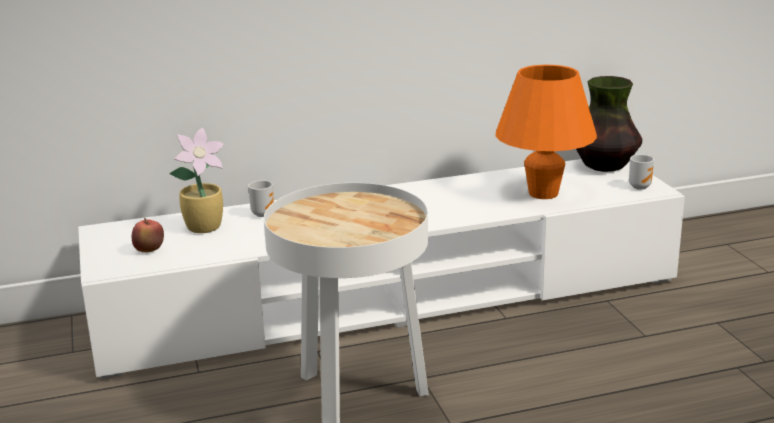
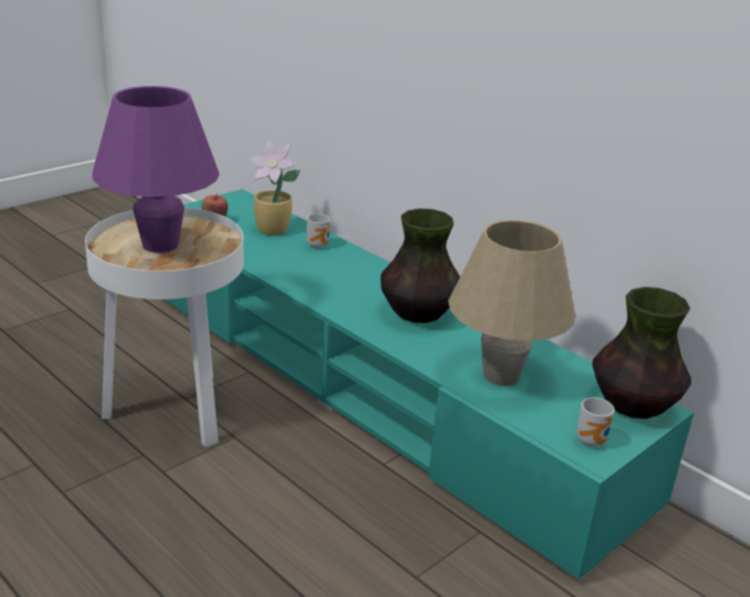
camera: 60 degrees right, 5 degrees up
(345, 223) = (160, 245): none -> purple table lamp
(390, 298) = (370, 385): white tv stand -> turquoise tv stand
(429, 201) = (417, 314): none -> vase
(543, 193) = (500, 376): orange table lamp -> beige table lamp

